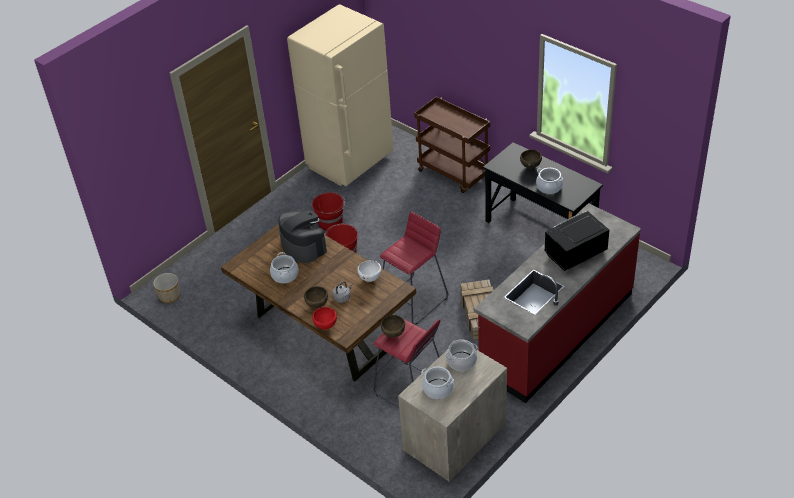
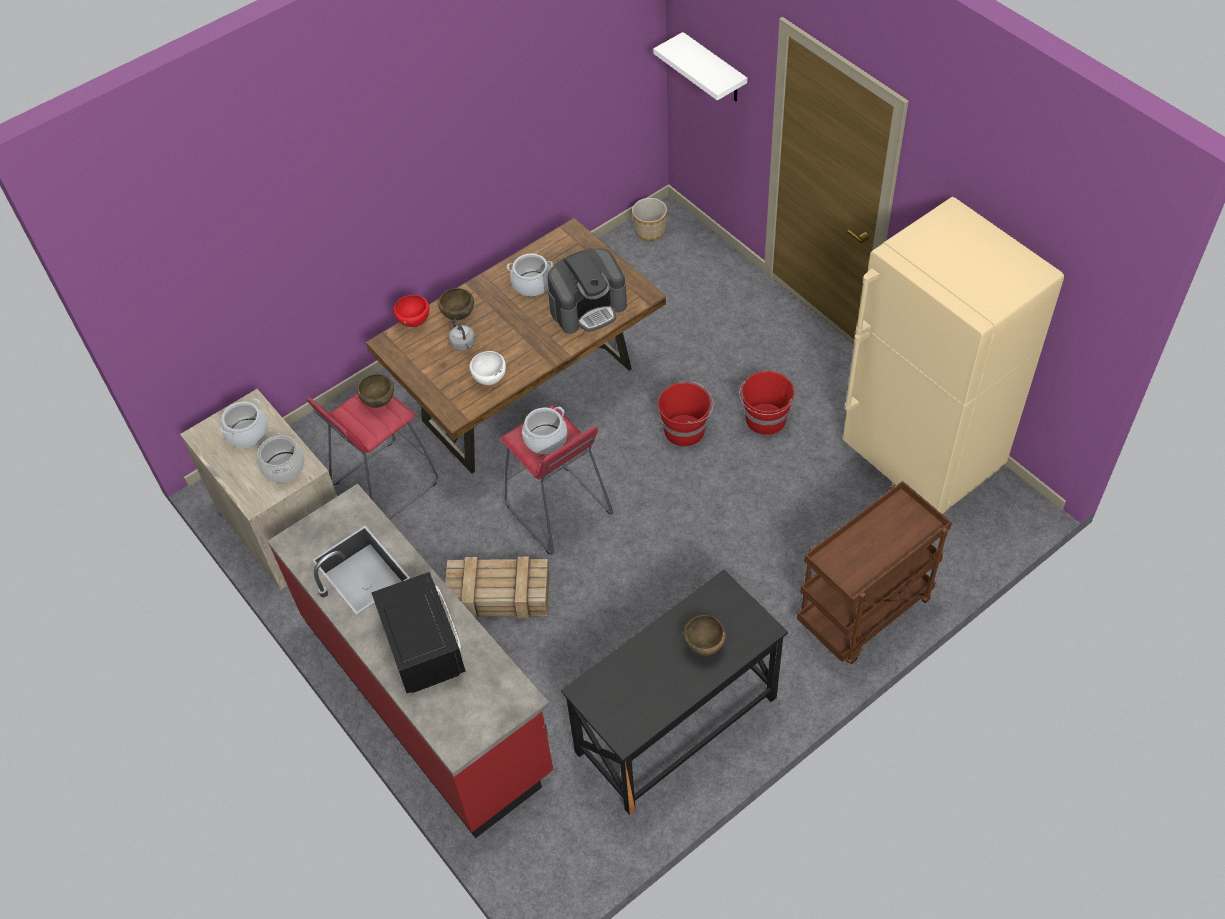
camera: 100 degrees right, 10 degrees up
(140, 160) = (714, 69): none -> white shelf
(549, 187) = (637, 664): cooking pot -> cooking pot (545, 439)

